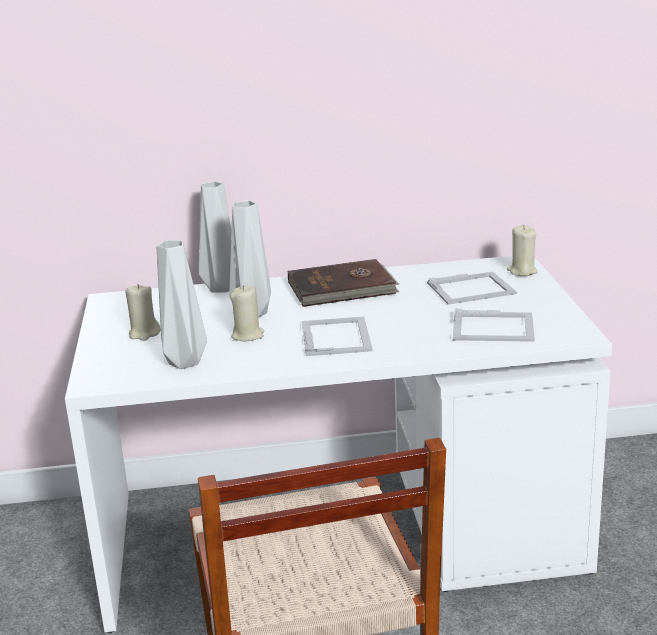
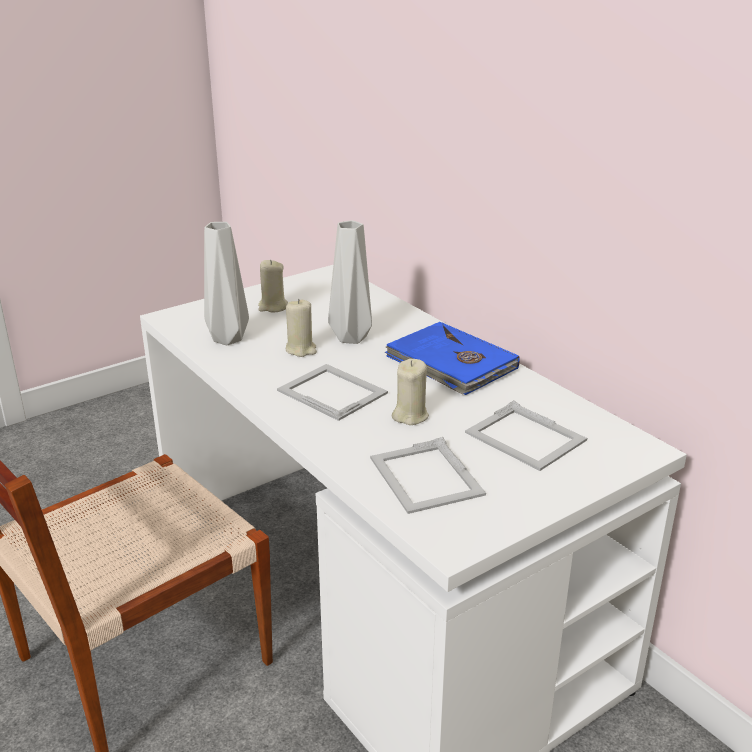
camera: 60 degrees right, 5 degrees up
(219, 288) = (394, 308): grey vase -> none
(336, 336) = (332, 391): picture frame -> picture frame turned 105 degrees counterclockwise
(342, 288) = (451, 363): brown book -> blue book
(522, 271) = (615, 459): beige candle -> beige candle (410, 416)

